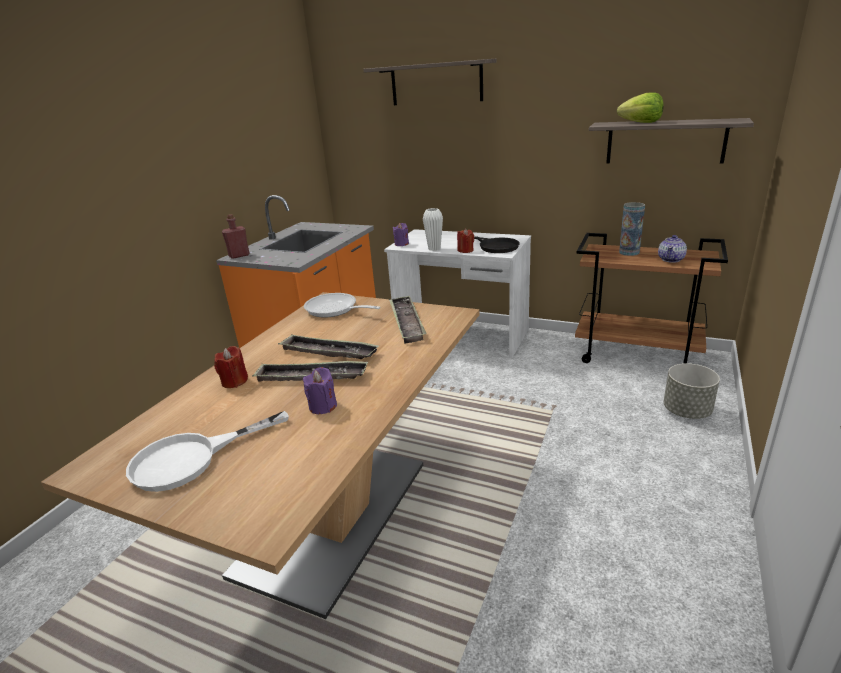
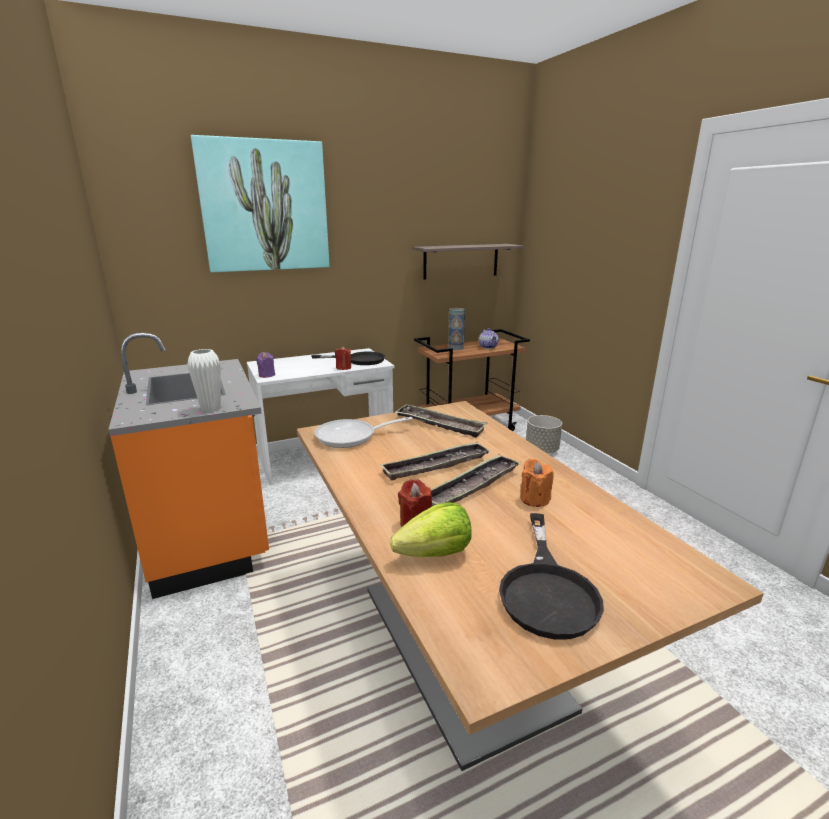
camera: 50 degrees left, 5 degrees down
(191, 458) = (547, 589): white frying pan -> black frying pan
(239, 255) = (135, 417): red bottle -> none
(323, 406) = (534, 499): purple candle -> orange candle
(434, 249) = (311, 372): white vase -> white vase (211, 409)
(436, 83) = (265, 206): shelf -> picture
(641, 122) = (453, 246): lettuce -> lettuce (435, 554)

